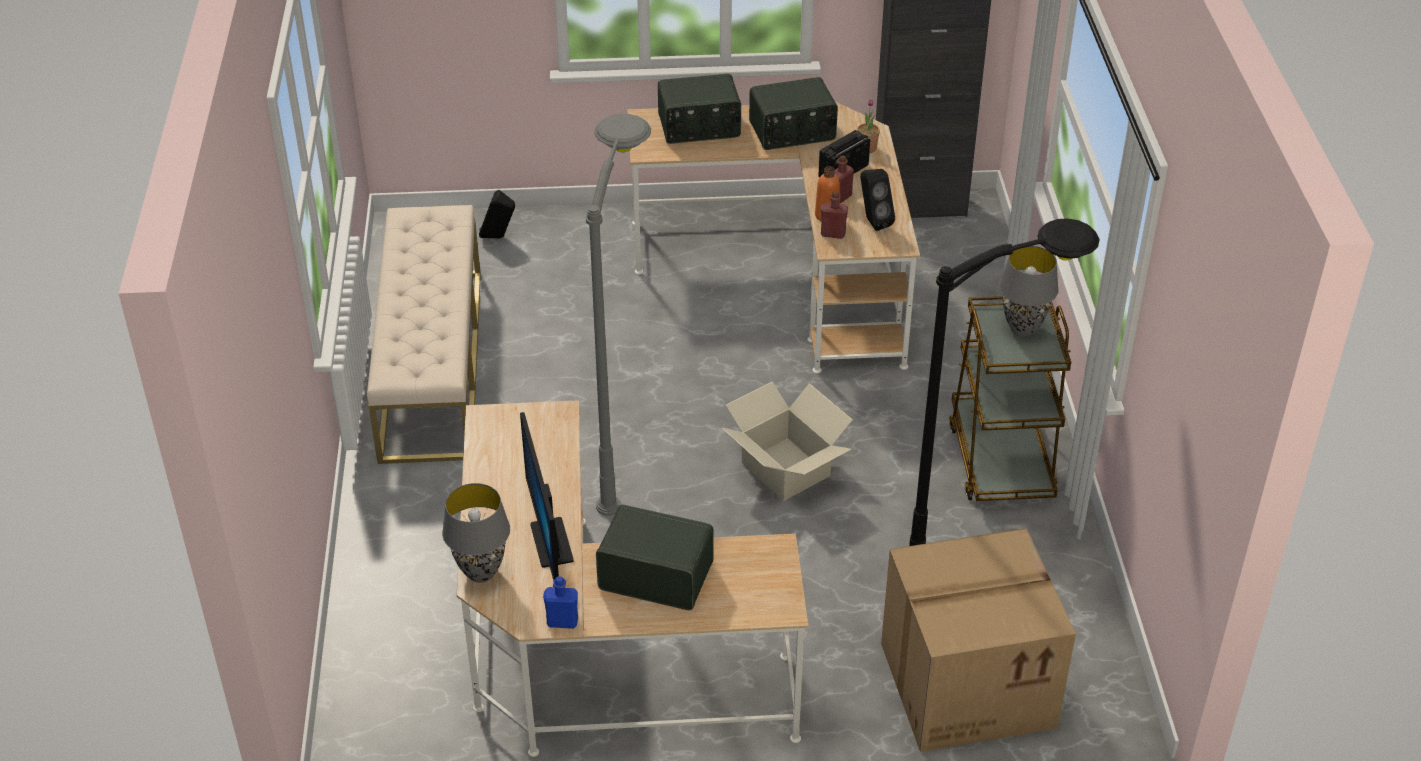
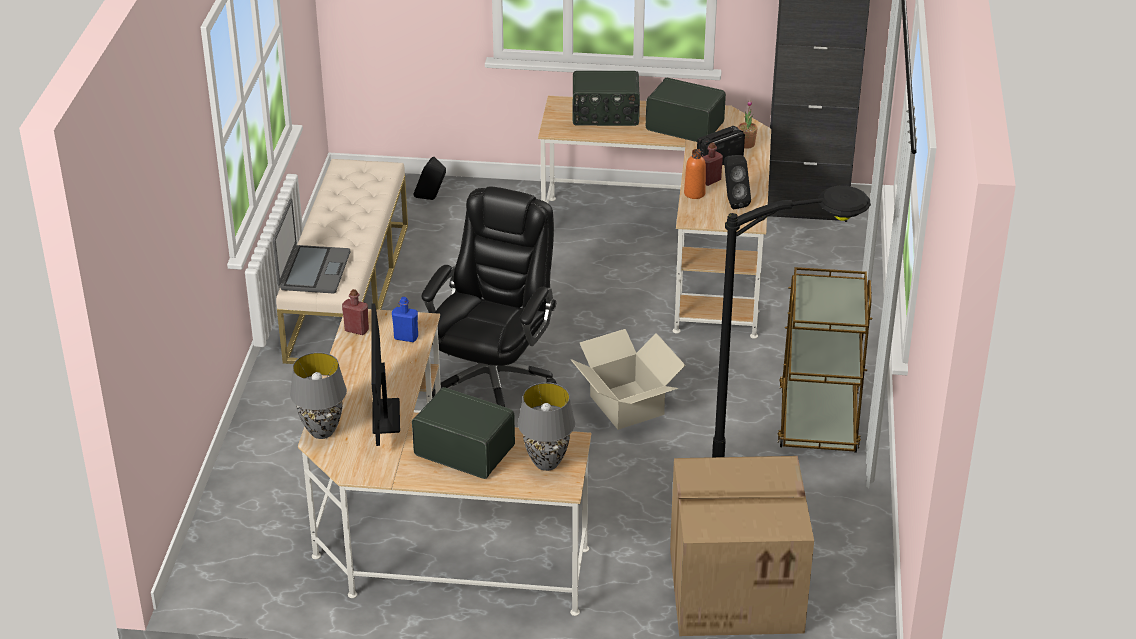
camera: 10 degrees right, 5 degrees down
(404, 354) = (313, 271): none -> laptop
(562, 622) = (377, 475): blue bottle -> blue bottle (406, 337)
(627, 453) = (493, 378): grey floor lamp -> black office chair
(792, 132) = (685, 126): radio -> radio turned 150 degrees counterclockwise
(833, 234) = (695, 208): red bottle -> red bottle (356, 330)
(1023, 329) = (836, 297): grey table lamp -> grey table lamp (547, 463)

